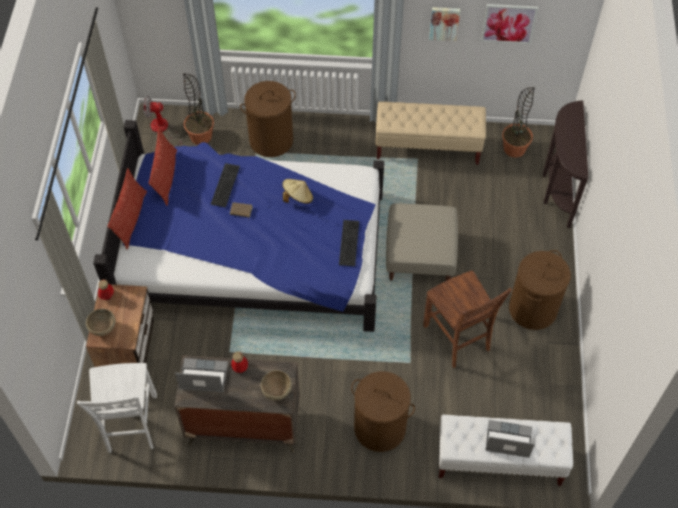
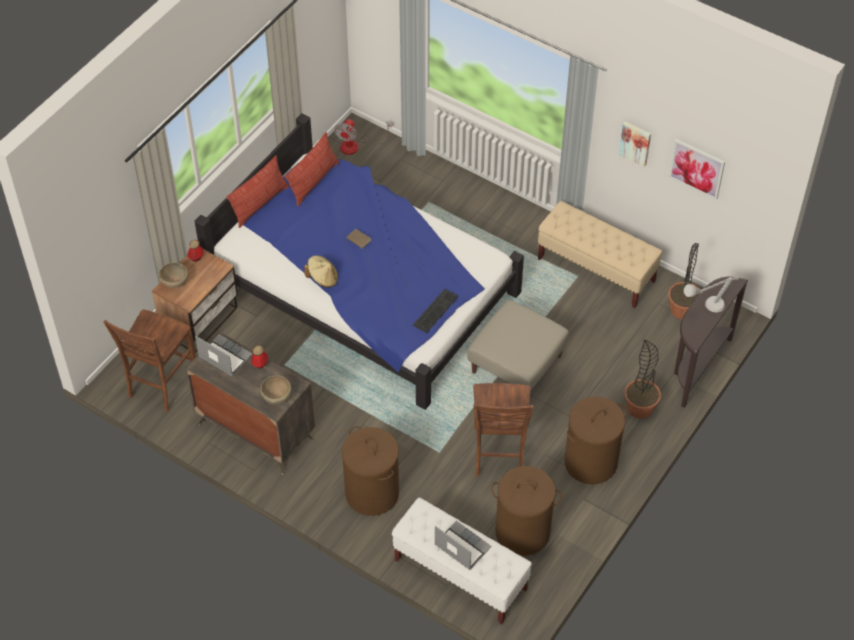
camera: 30 degrees right, 5 degrees down
(130, 425) = (161, 384): white chair -> brown chair
(163, 130) = (356, 145): fan -> fan turned 105 degrees counterclockwise
(201, 136) = (386, 166): potted plant -> potted plant (640, 408)
(224, 184) = (359, 210): keyboard -> none
(271, 140) = (449, 198): brown laundry basket -> brown laundry basket (523, 532)
(297, 197) = (417, 251): beige hat -> beige hat (322, 278)
(569, 137) = (706, 308): none -> grey table lamp

